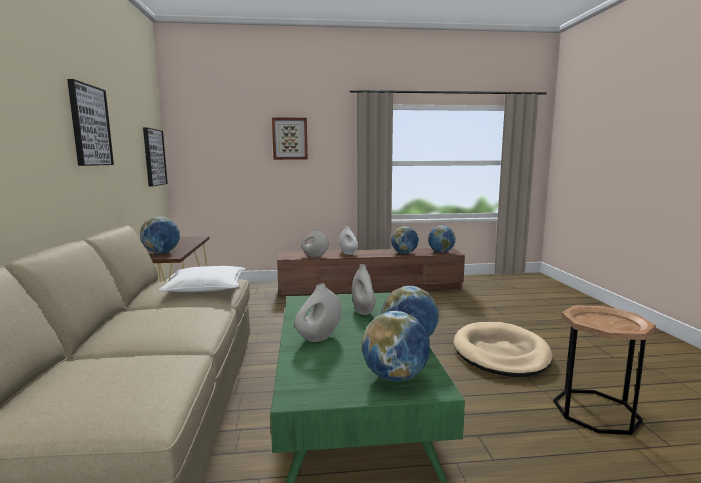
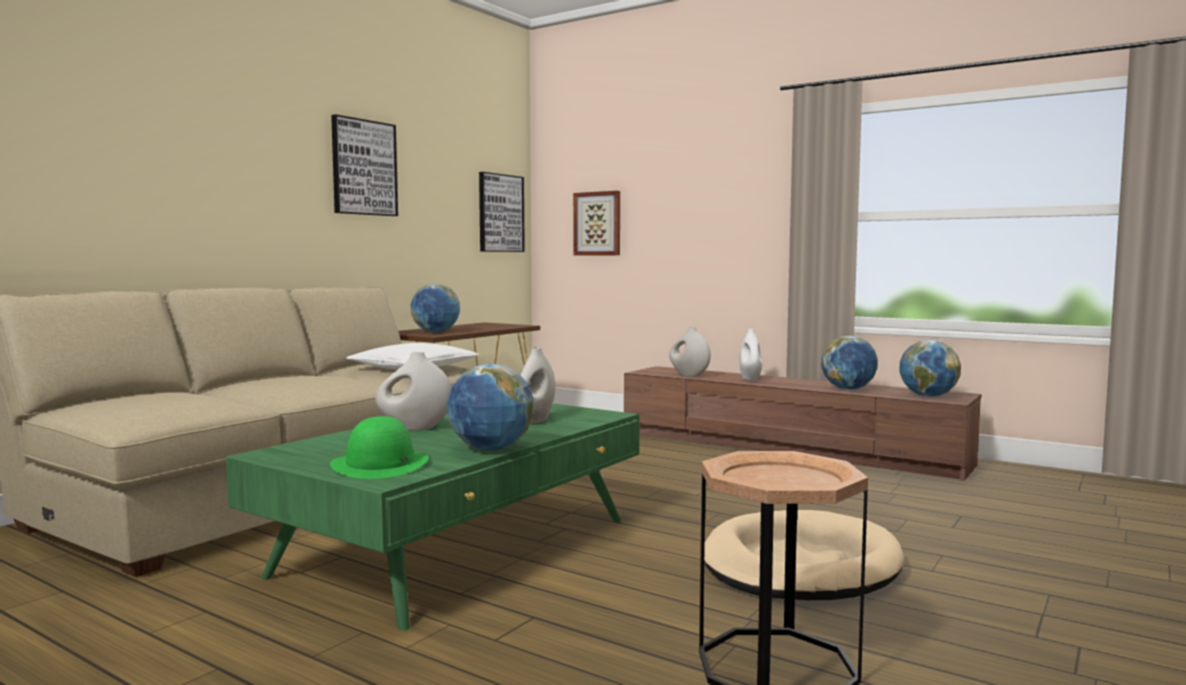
camera: 40 degrees right, 5 degrees down
(290, 138) = (690, 179): picture -> picture (597, 223)
(395, 377) = (380, 465): globe -> green hat

